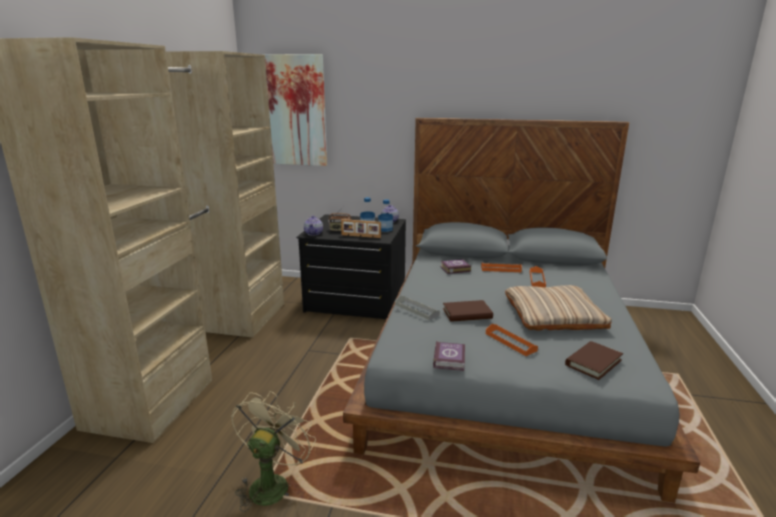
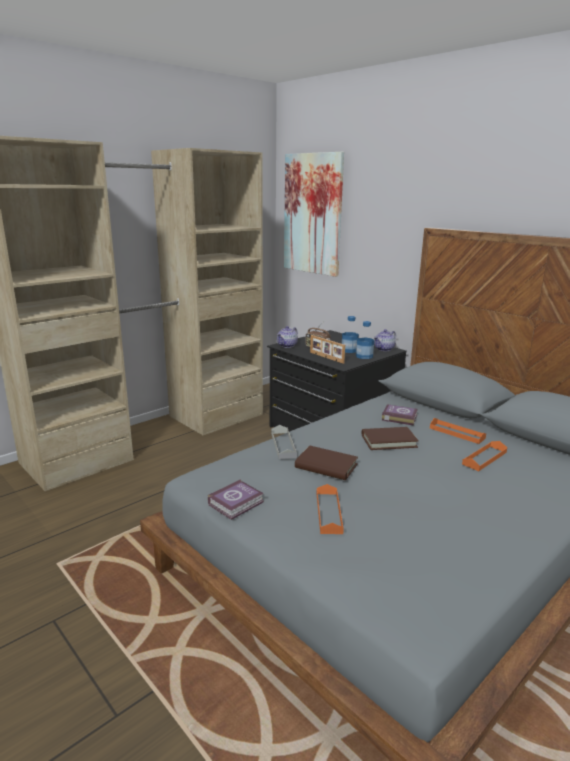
camera: 35 degrees right, 0 degrees up
(272, 483) = (73, 560): beige fan -> none
(553, 314) = (436, 504): beige pillow -> none
(593, 362) = (389, 576): brown book -> brown book (388, 441)

